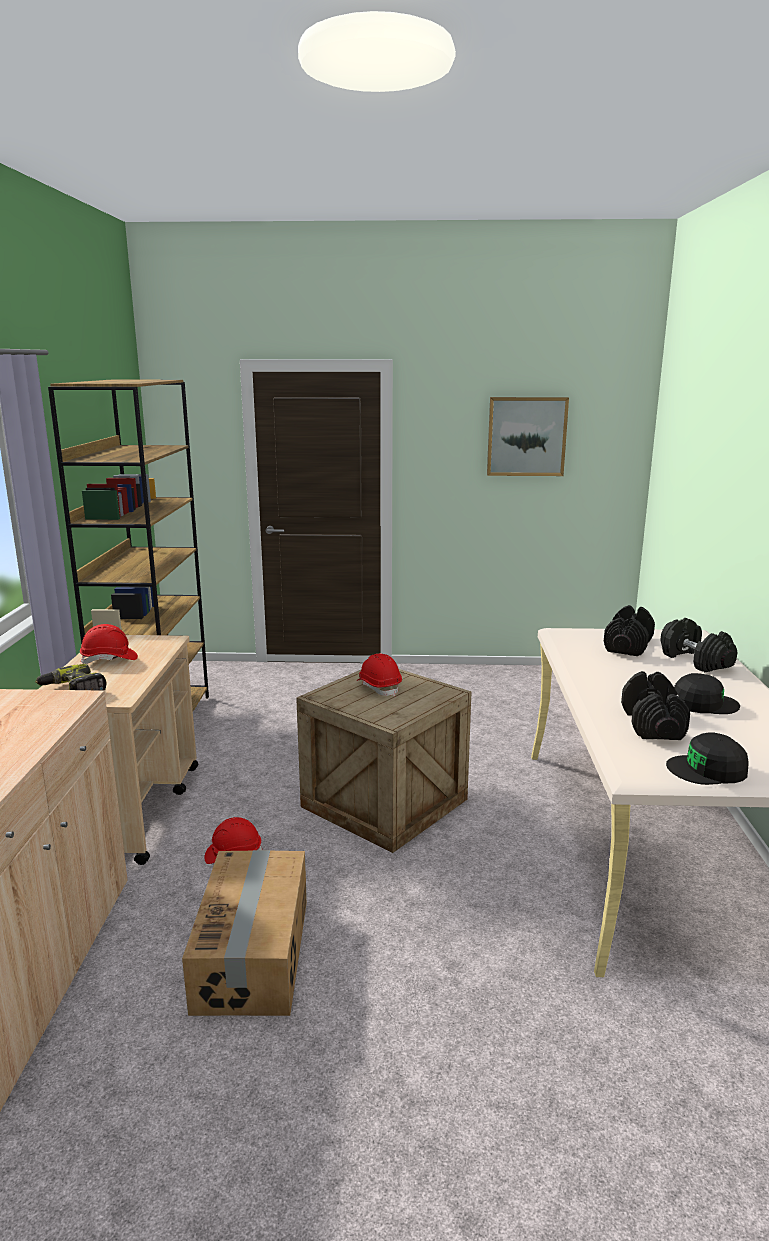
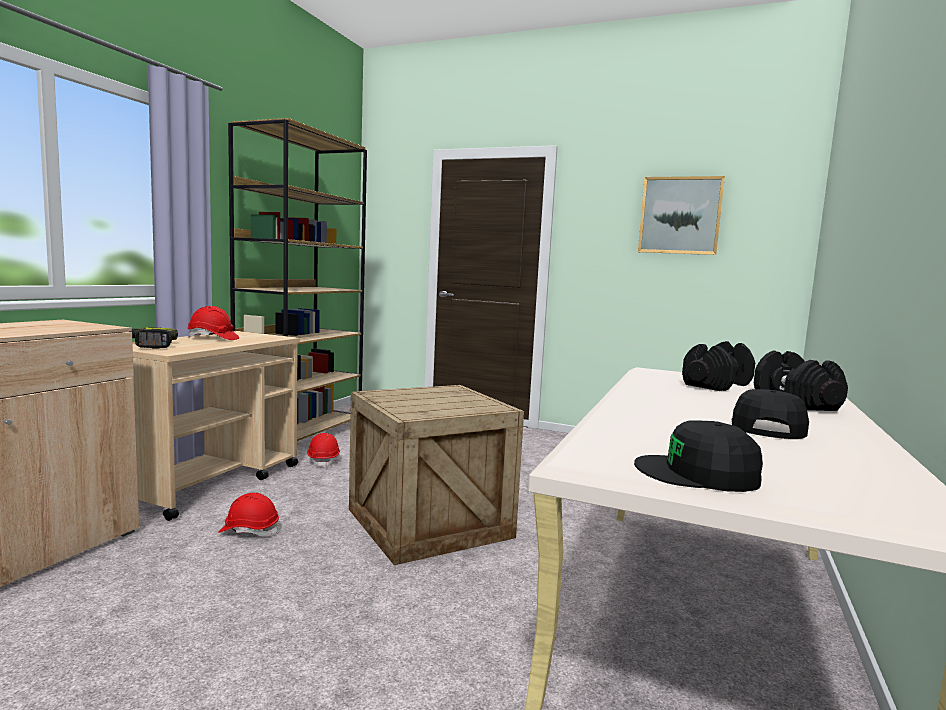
camera: 20 degrees right, 10 degrees down
(254, 953) = (165, 617): cardboard box -> none
(379, 687) = (435, 396): red hard hat -> red hard hat (324, 460)
(651, 724) = (667, 430): black dumbbell -> none
(703, 703) = (767, 427): black cap -> black cap turned 90 degrees counterclockwise

